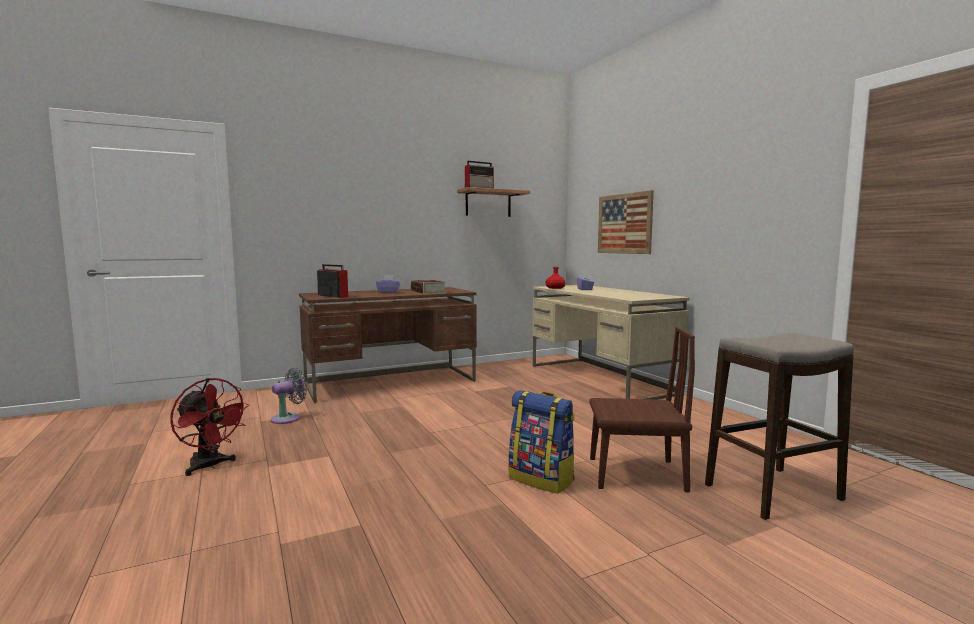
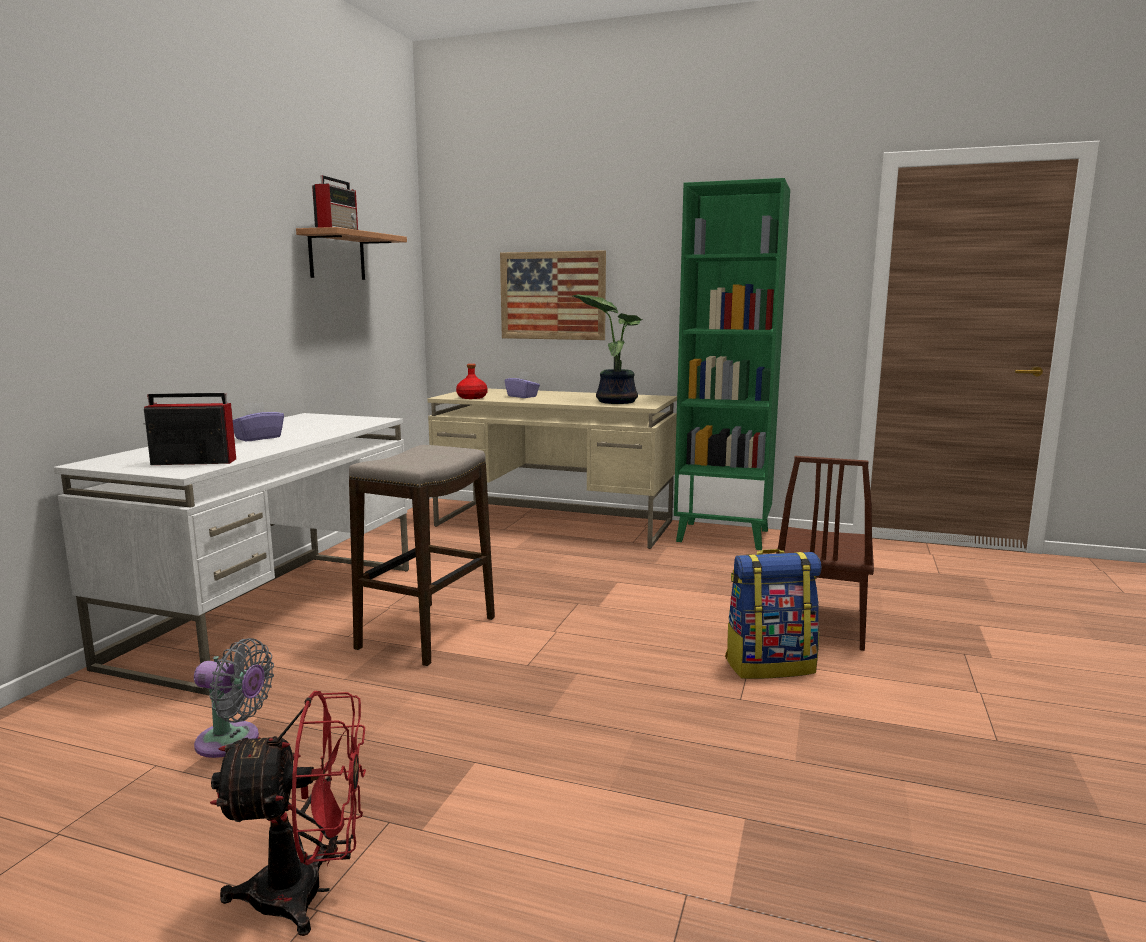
camera: 45 degrees left, 5 degrees up
(288, 418) = (233, 741): grey fan -> grey fan turned 105 degrees clockwise
(391, 383) = (274, 612): brown desk -> white desk
(428, 292) = (325, 428): book -> none
(627, 295) = (615, 401): none -> potted plant
(636, 474) = (819, 623): brown chair -> brown chair turned 150 degrees clockwise
(701, 411) = (724, 535): none -> green bookcase
(773, 493) = (923, 598): stool -> stool (428, 633)

